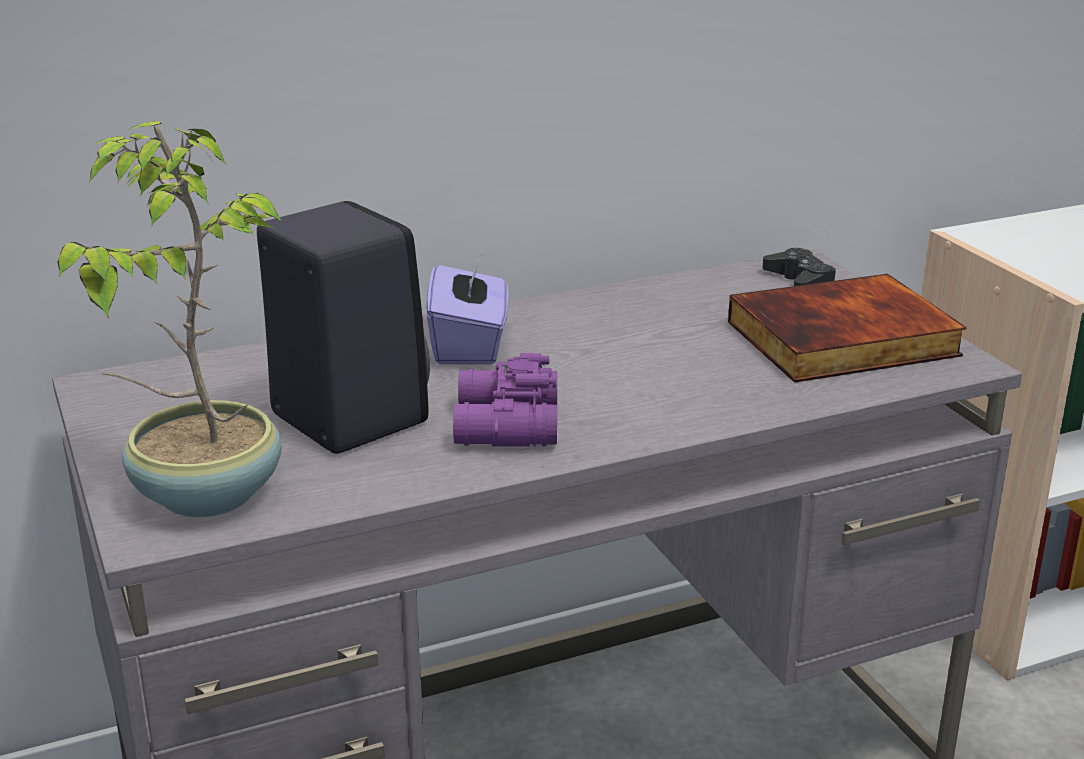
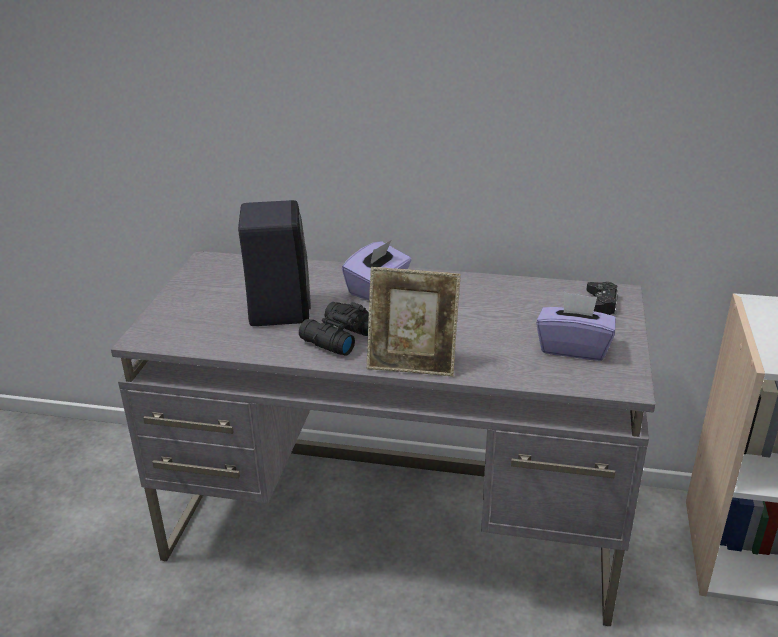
camera: 35 degrees right, 5 degrees up
(204, 494) = (181, 327): potted plant -> none
(503, 426) = (337, 337): purple binoculars -> black binoculars
(666, 424) = (412, 363): none -> picture frame
(843, 340) = (573, 348): book -> purple tissue box

